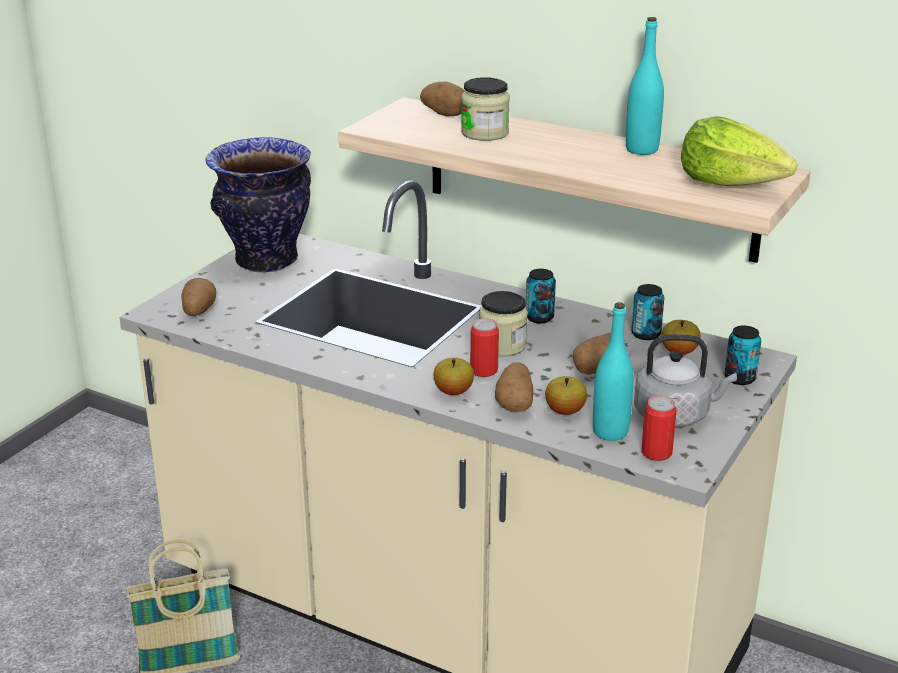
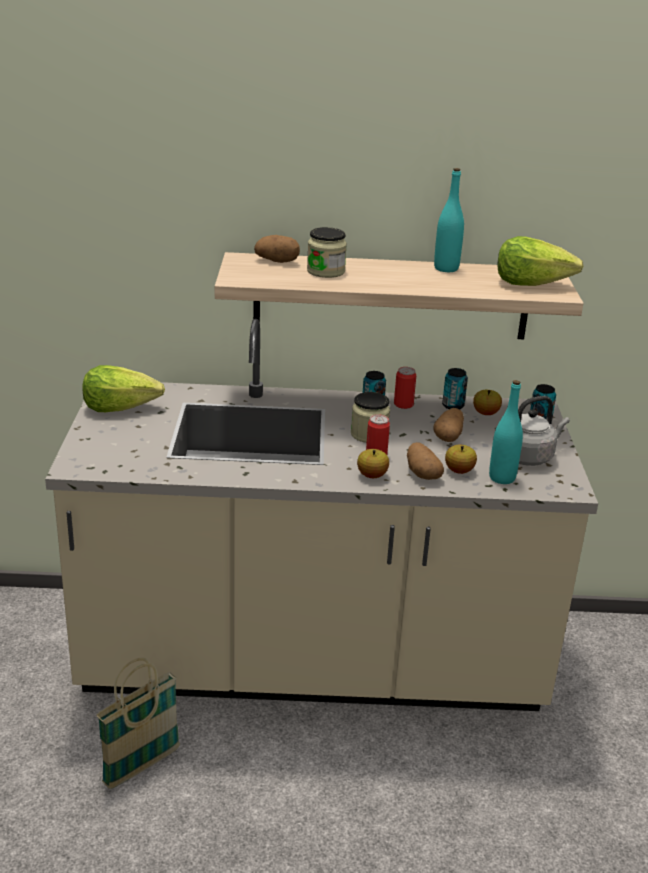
camera: 30 degrees left, 0 degrees up
(198, 311) = (109, 459): potato -> none
(265, 261) = (120, 407): vase -> lettuce
(656, 453) = (543, 484): can -> can (403, 404)

